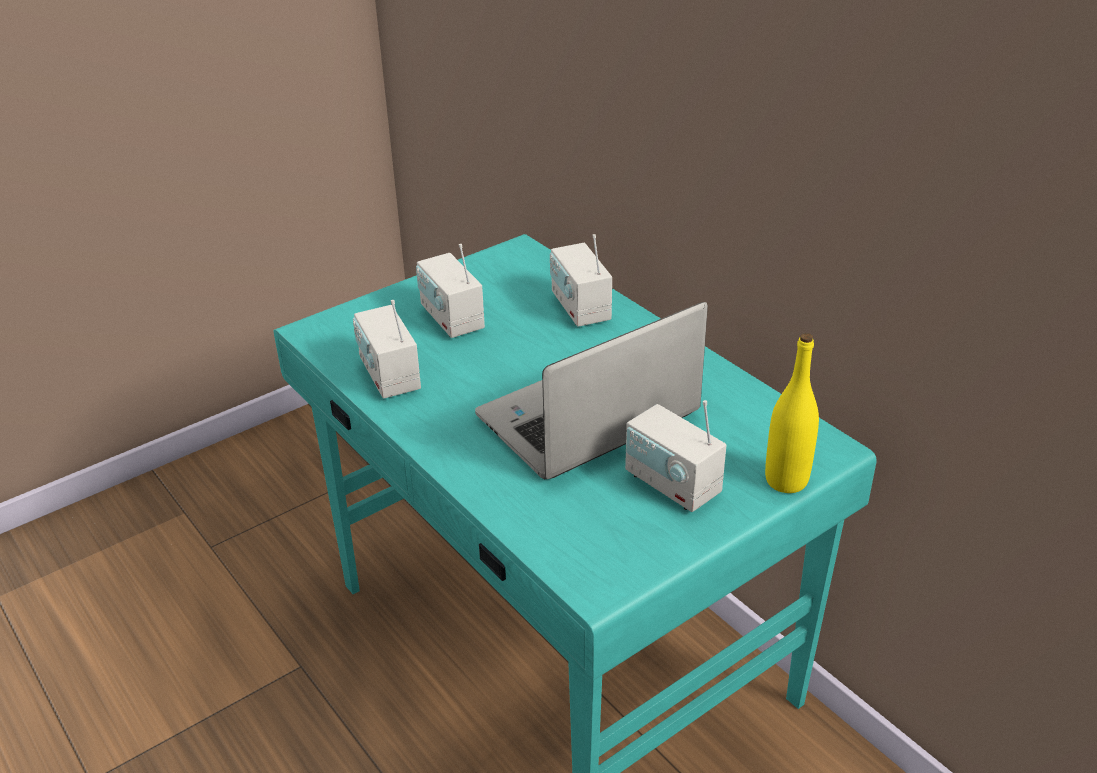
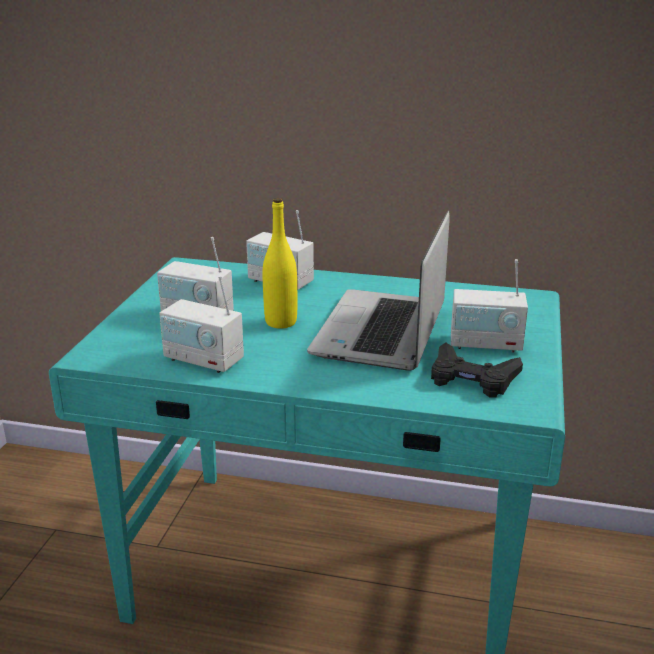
camera: 40 degrees left, 10 degrees down
(593, 519) = (472, 378): none -> black game controller
(786, 480) = (539, 319): yellow bottle -> yellow bottle (281, 322)

